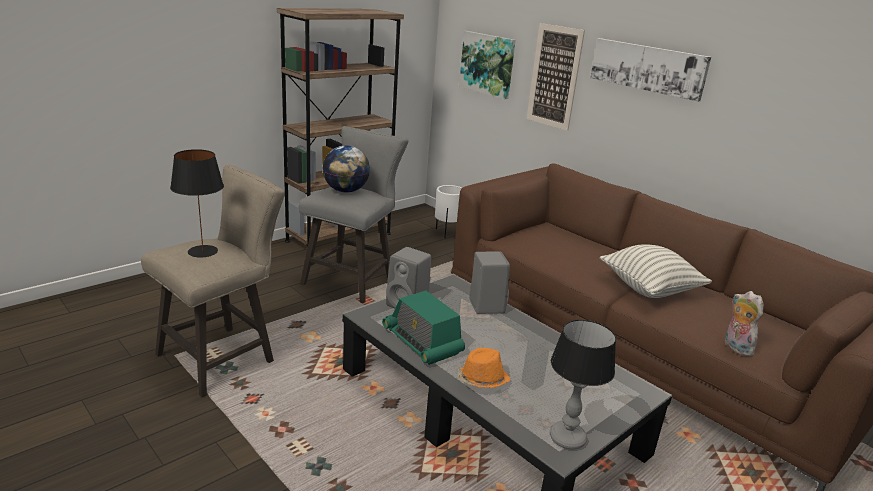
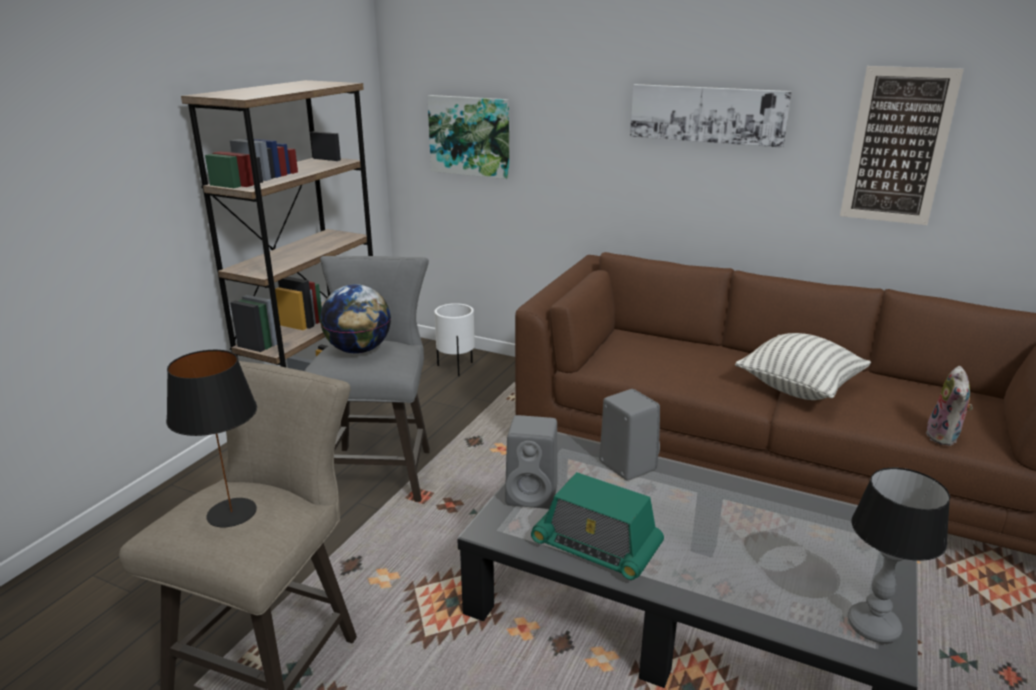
camera: 20 degrees left, 0 degrees up
(482, 380) = (713, 579): orange hat -> none
(554, 77) = (575, 141): picture -> picture (897, 146)
(735, 347) = (945, 437): plush toy -> plush toy turned 120 degrees counterclockwise

